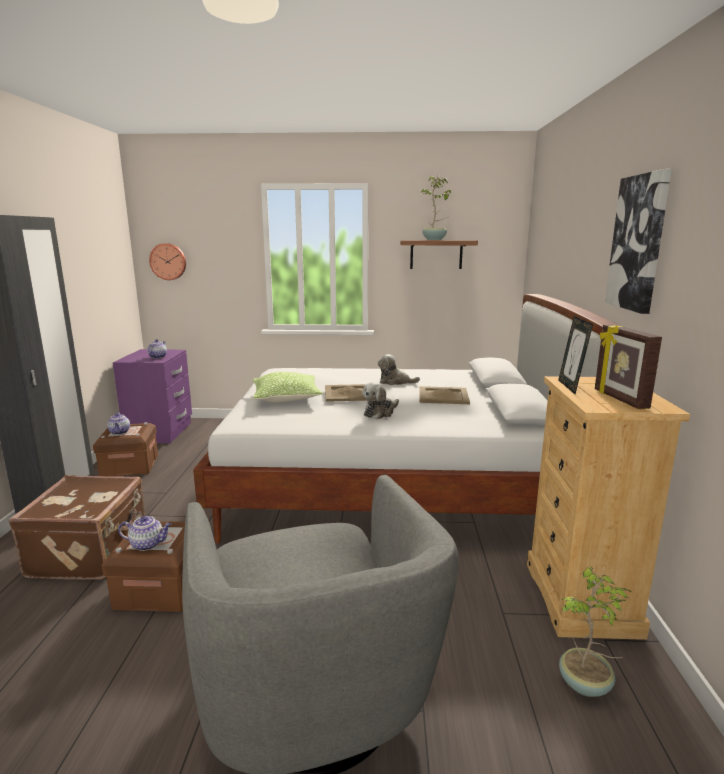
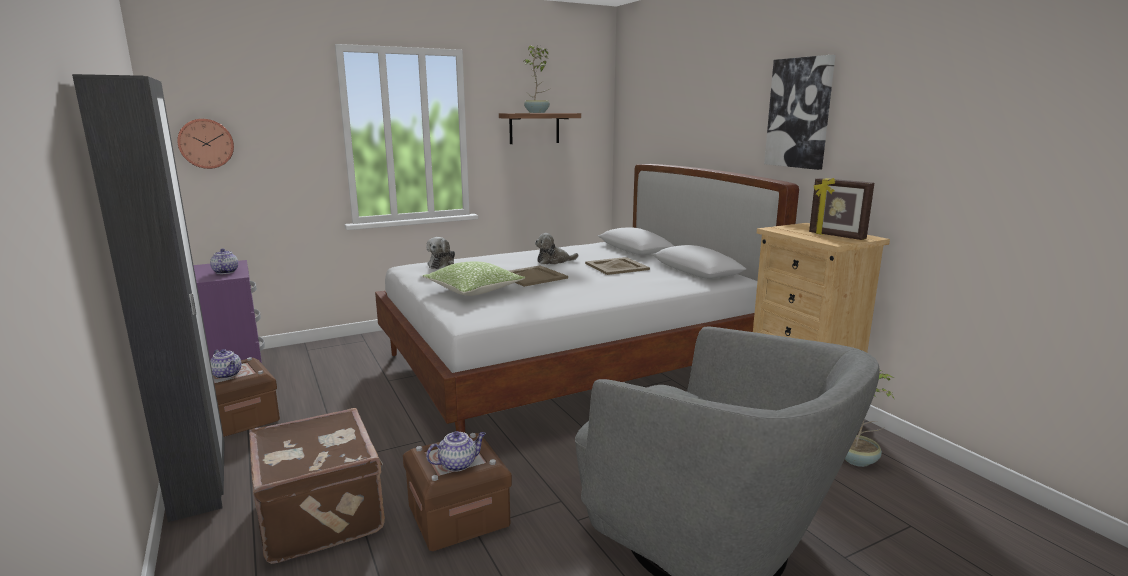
camera: 30 degrees left, 0 degrees up
(380, 413) = (589, 288): plush toy -> plush toy (442, 265)
(570, 387) = (791, 232): picture frame -> none

